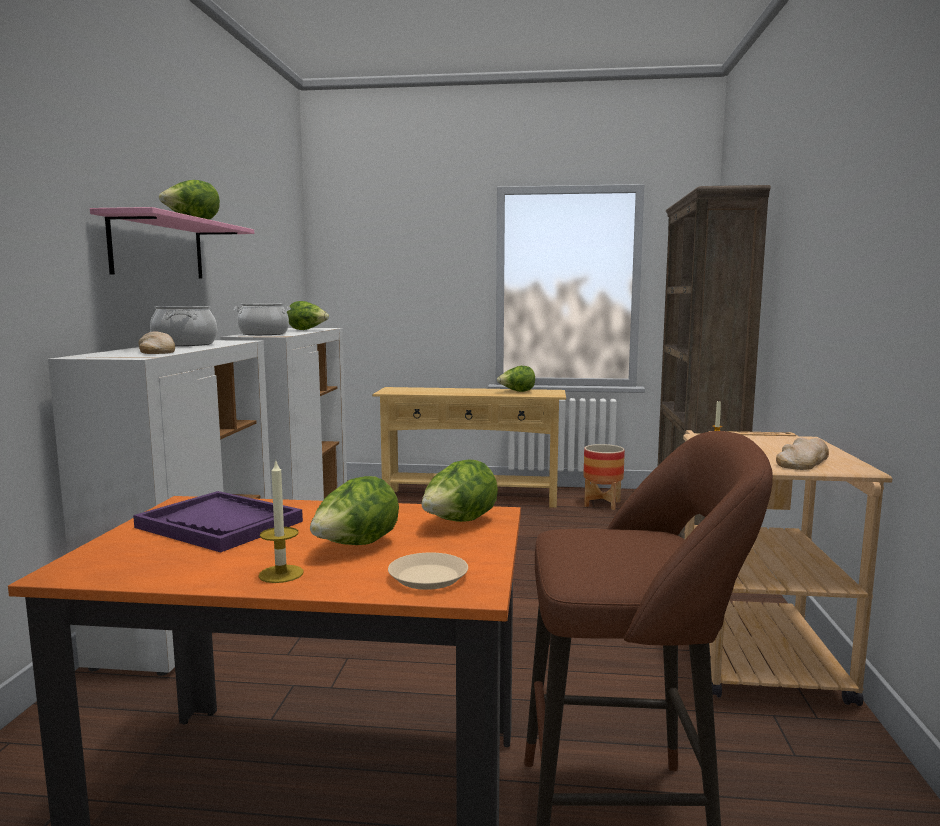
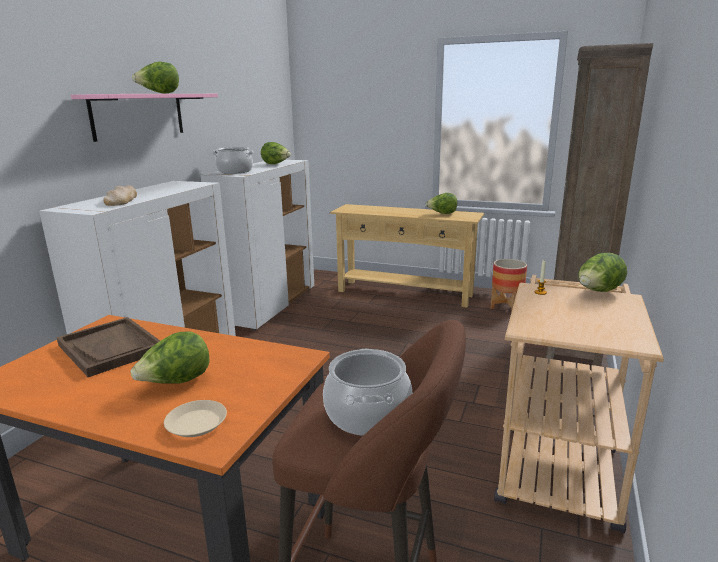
camera: 15 degrees right, 10 degrees up
(185, 344) = (156, 189): cooking pot -> cooking pot (368, 414)
(220, 524) = (111, 348): purple tray -> brown tray
(281, 574) = (105, 405): candle -> none
(459, 523) = (268, 365): lettuce -> lettuce (598, 292)
(802, 460) = (594, 327): bread -> none

